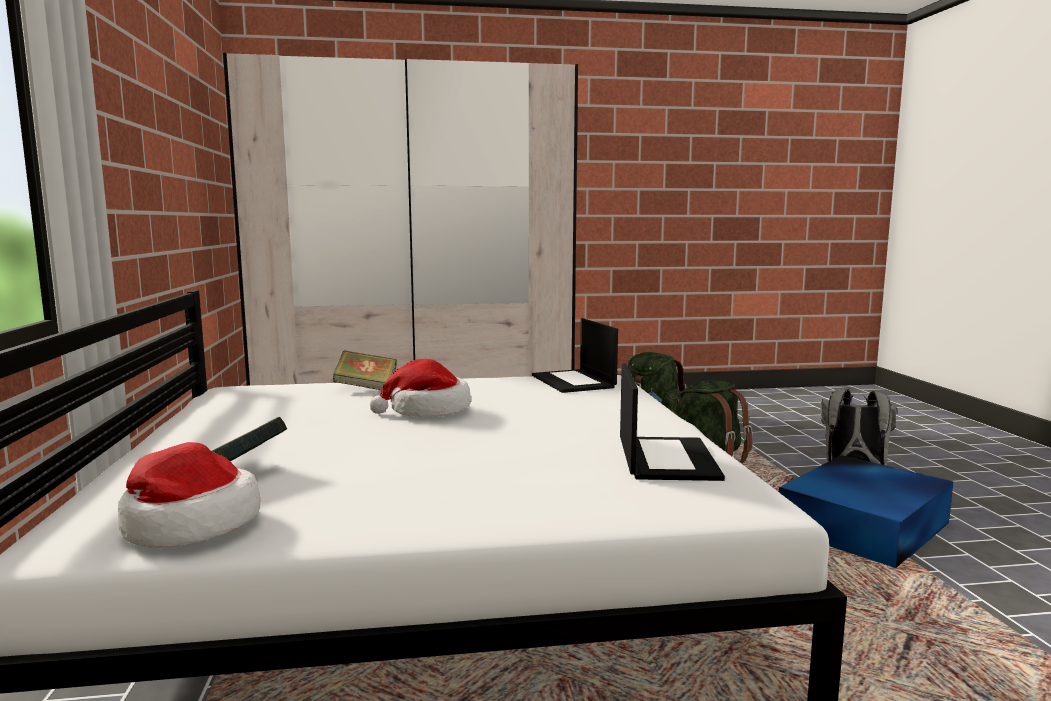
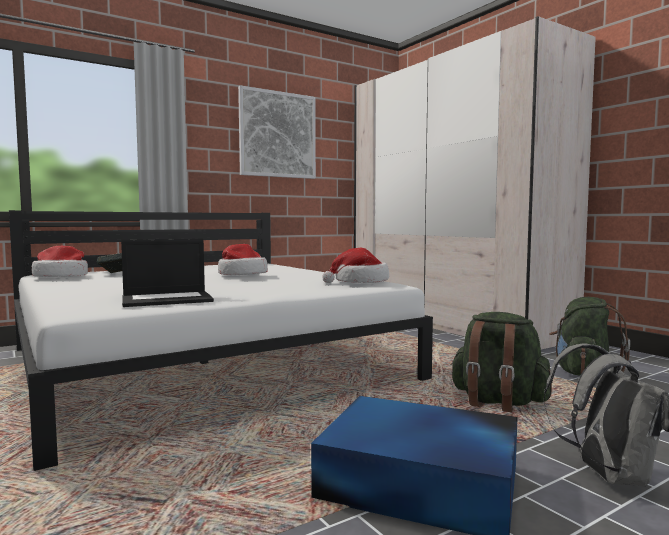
camera: 65 degrees right, 5 degrees down
(153, 132) = (277, 134): none -> picture
(366, 388) = (284, 269): book -> none
(574, 381) = (359, 282): laptop -> hat

